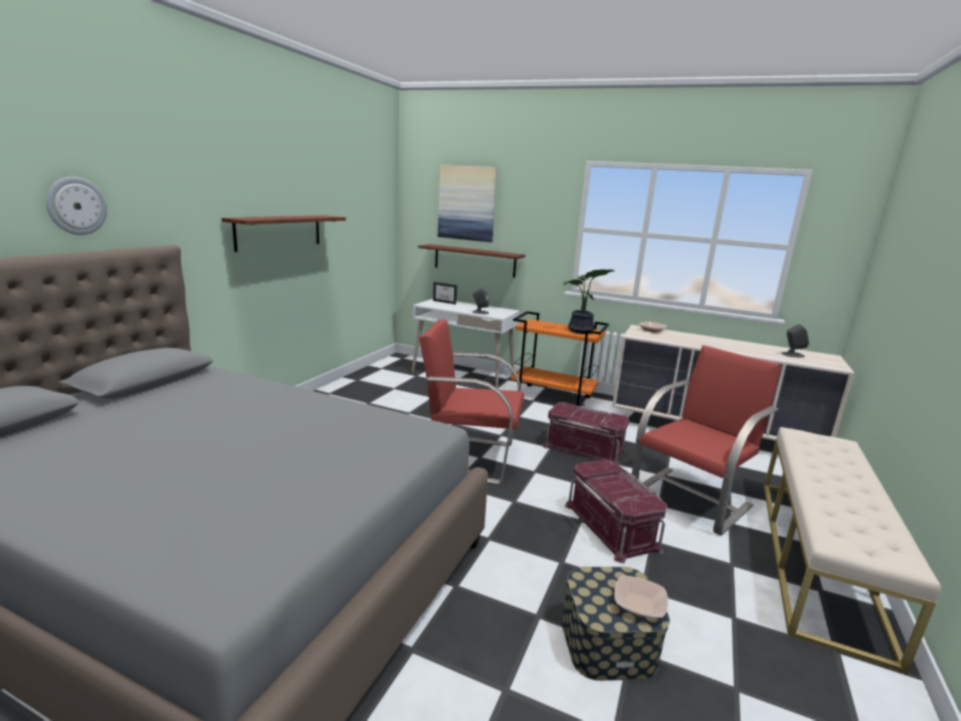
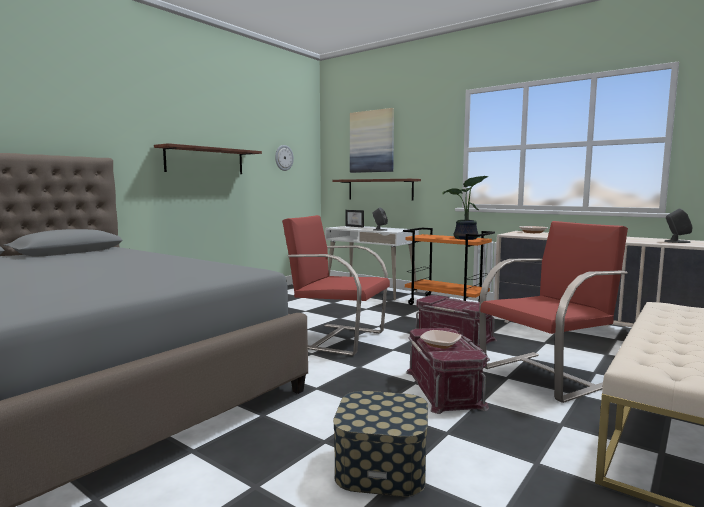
camera: 15 degrees right, 10 degrees down
(76, 206) = (37, 124): wall clock -> wall clock (283, 158)
(639, 605) = (401, 418): bowl -> bowl (440, 344)

